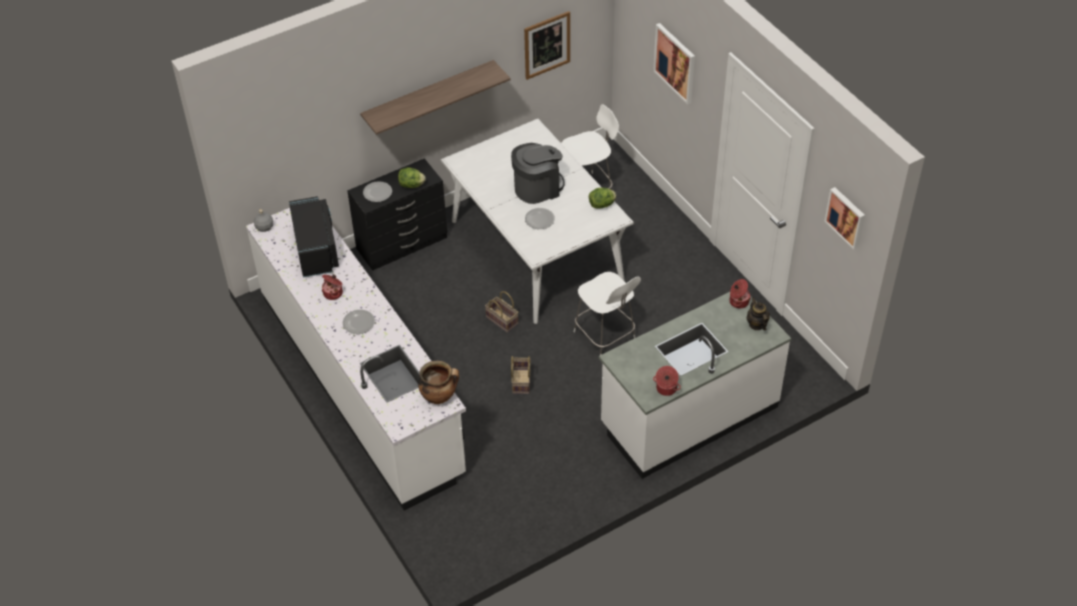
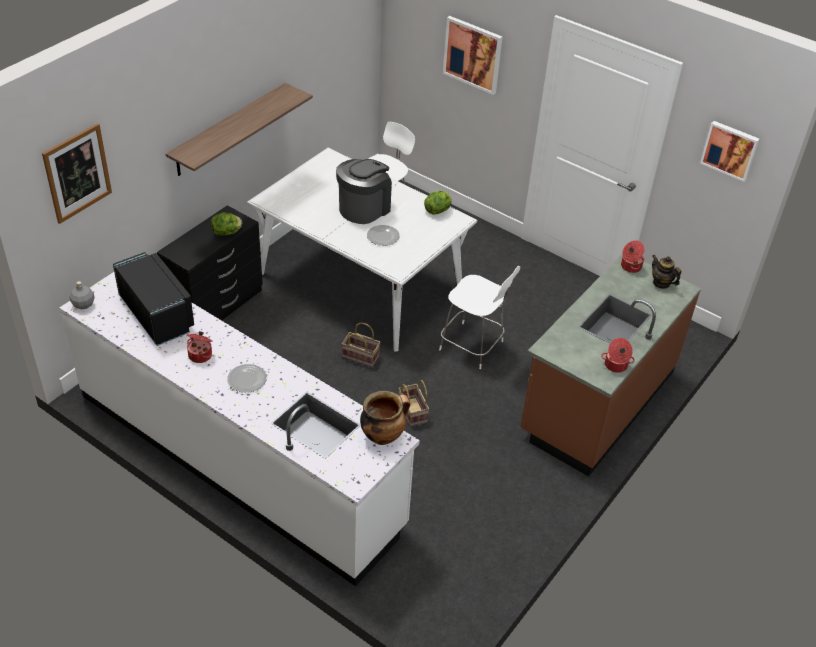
camera: 25 degrees left, 5 degrees down
(377, 193) = (192, 247): plate -> none
(547, 45) = (329, 64): picture -> picture (77, 173)
(688, 416) = (597, 402): white counter -> brown counter

